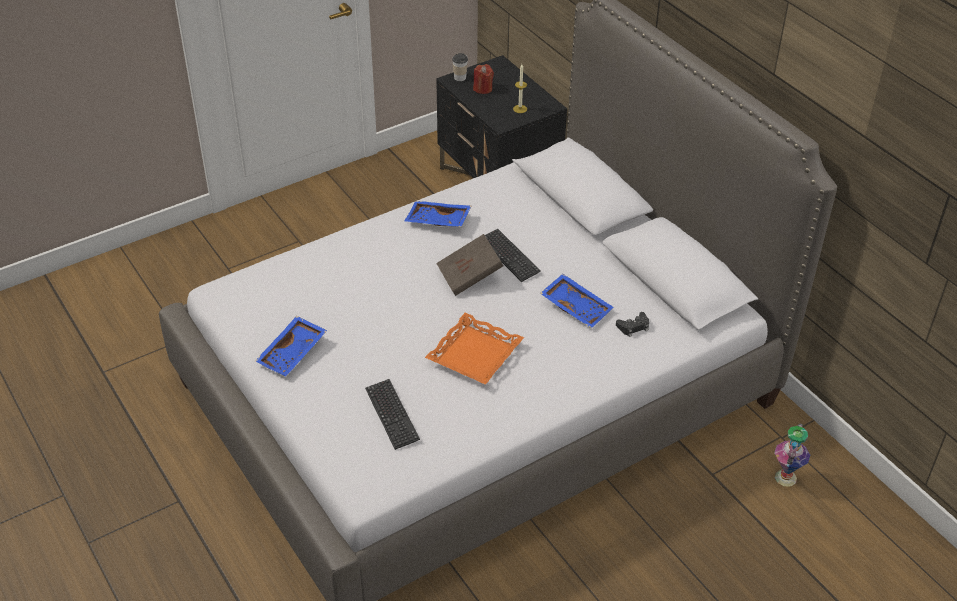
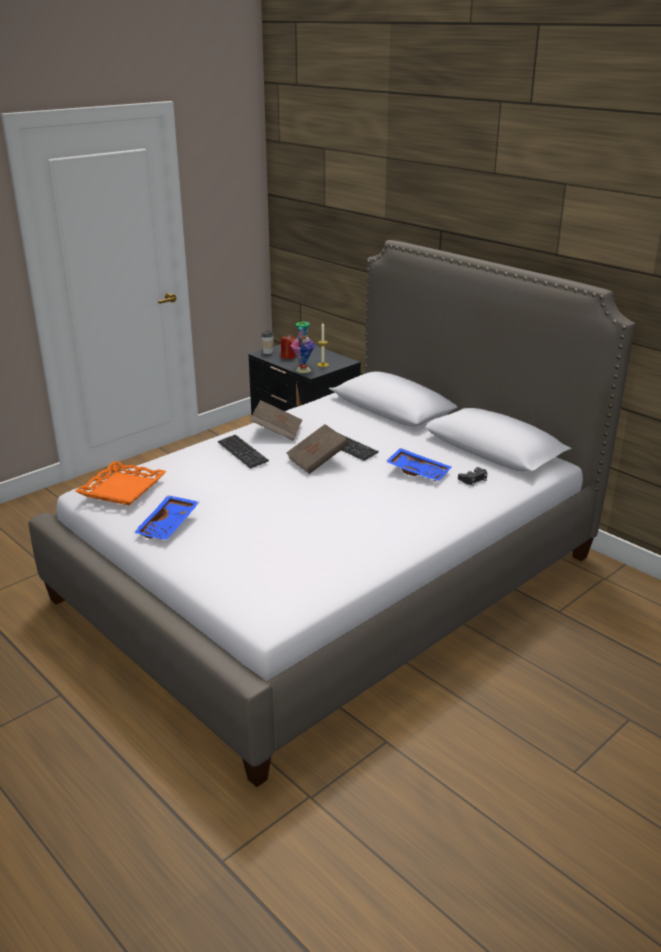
camera: 10 degrees left, 15 degrees down
(392, 415) = (277, 559): keyboard -> keyboard (242, 452)
(437, 221) = (277, 431): blue tray -> brown book
(474, 354) = (340, 509): orange tray -> orange tray (122, 488)
(786, 478) = (623, 606): vase -> vase (303, 370)

